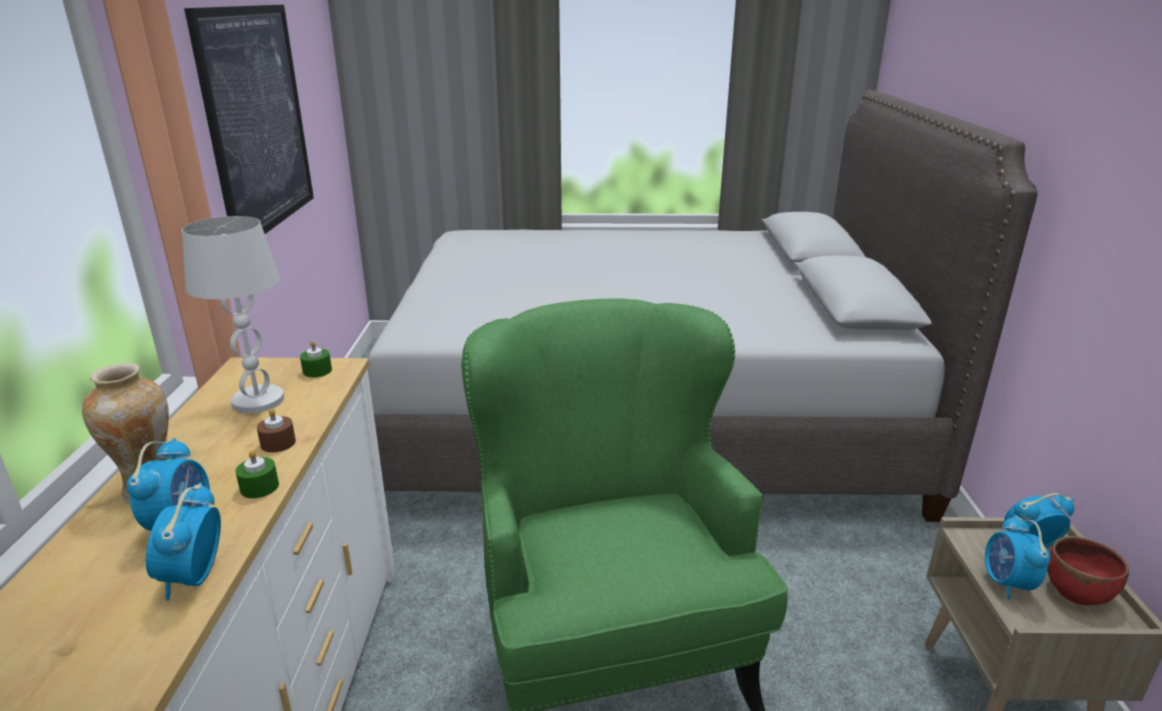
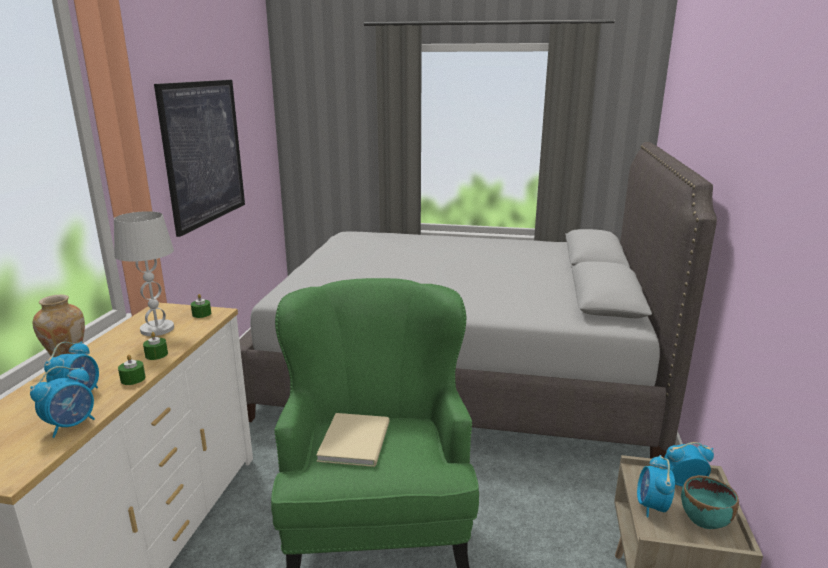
camera: 10 degrees right, 5 degrees down
(193, 578) = (71, 425): alarm clock -> alarm clock turned 150 degrees counterclockwise
(278, 443) = (156, 355): brown candle -> green candle
(595, 537) = (357, 440): none -> beige book
(1077, 592) = (704, 519): red bowl -> turquoise bowl

